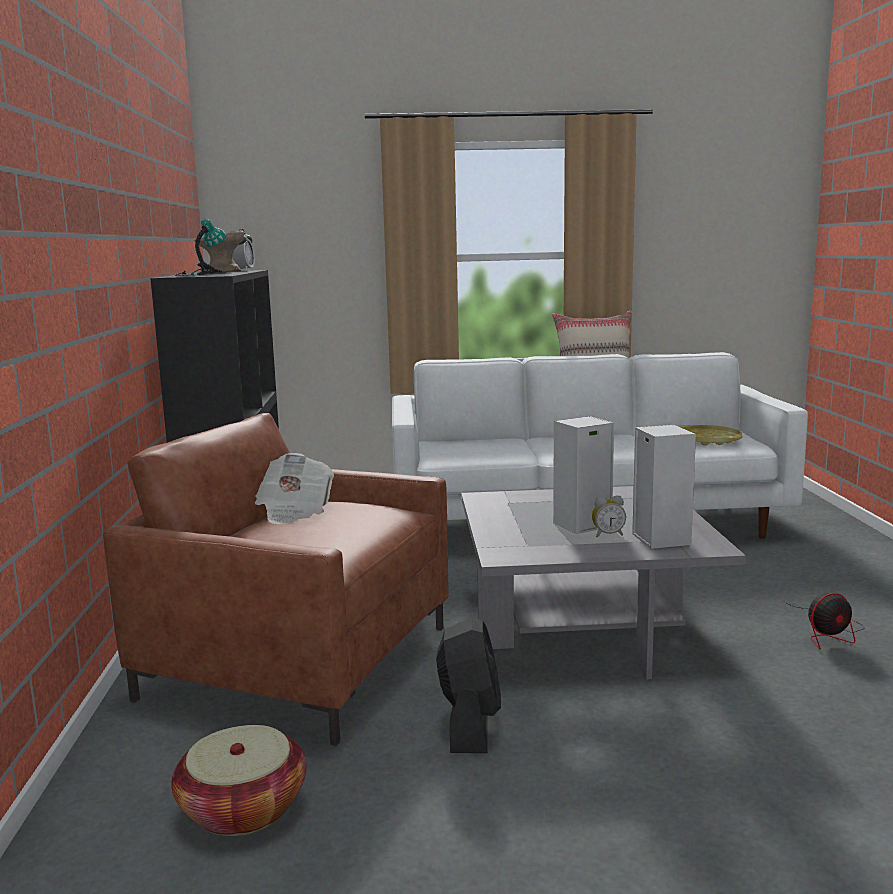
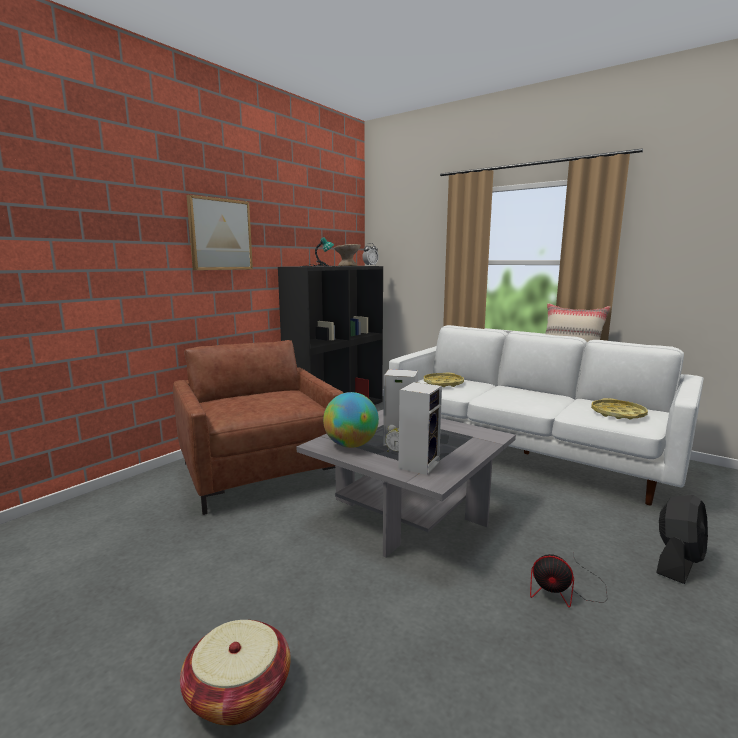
camera: 40 degrees right, 0 degrees up
(96, 215) = (220, 234): none -> picture
(243, 808) = (133, 523): basket -> basket (239, 692)
(292, 511) = (267, 392): newspaper -> none
(466, 449) = (443, 383): none -> yellow tray
(470, 723) = (262, 533): black fan -> black fan (678, 562)
(542, 544) = (351, 445): none -> globe

